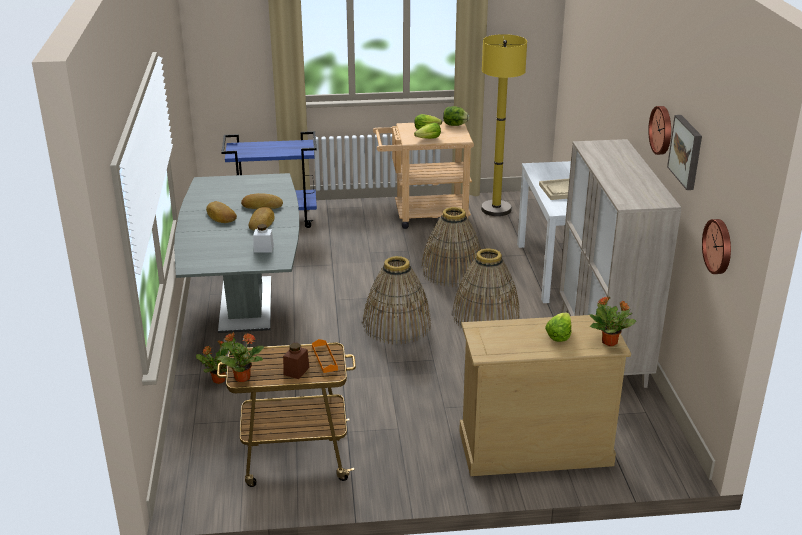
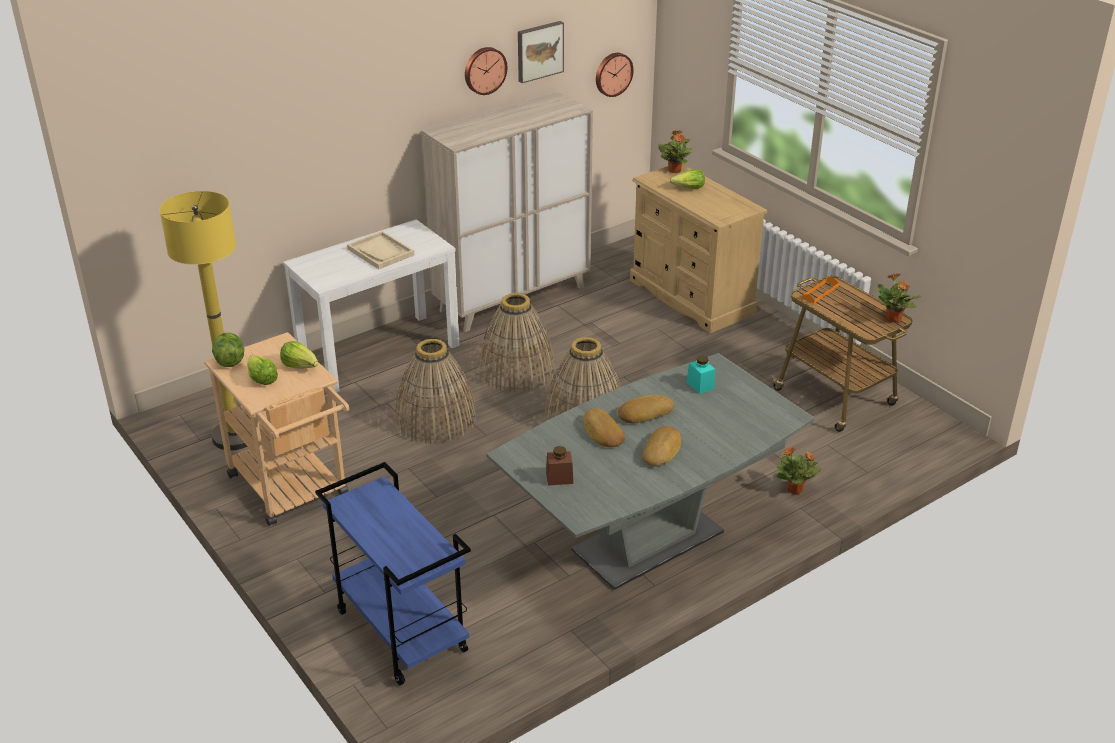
camera: 120 degrees left, 5 degrees up
(263, 249) = (700, 385): white jar -> turquoise jar
(296, 371) = (851, 299): brown jar -> brown jar (559, 478)

